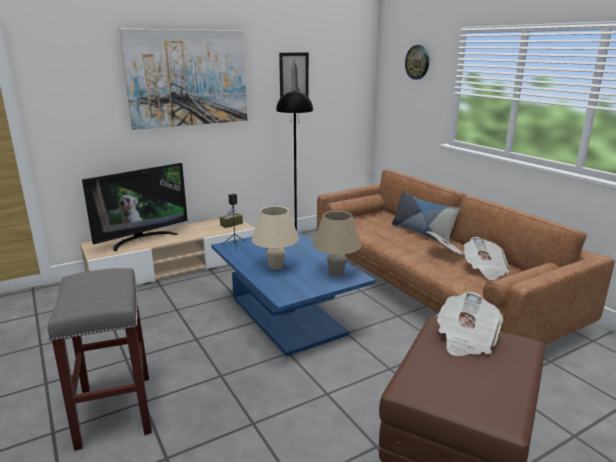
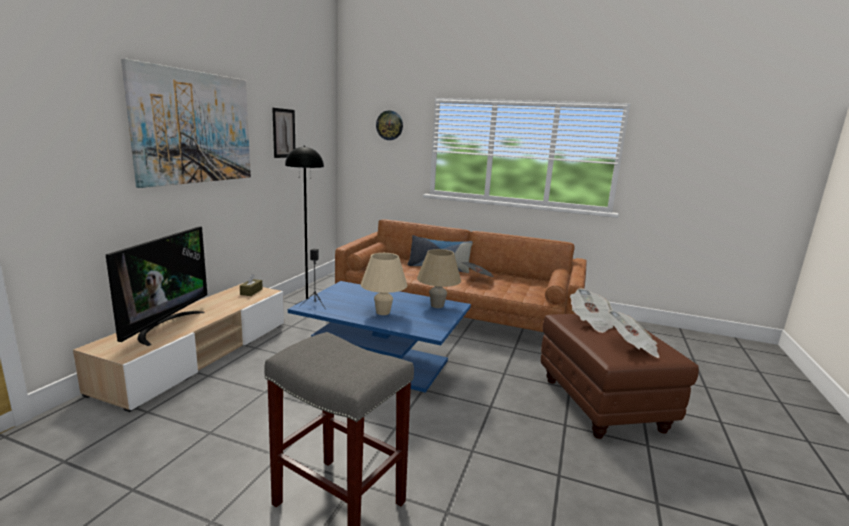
camera: 40 degrees left, 5 degrees down
(484, 269) = (515, 283): newspaper -> newspaper (632, 346)

